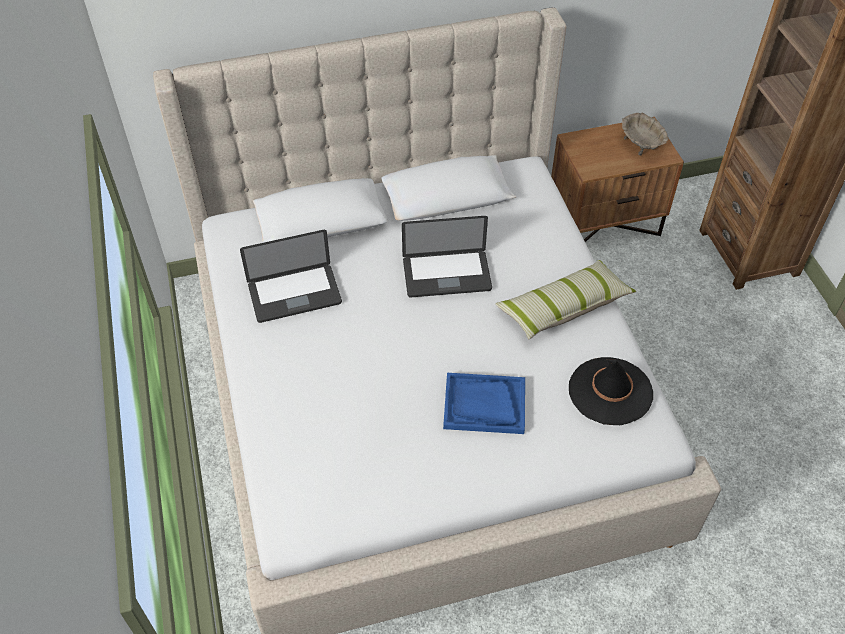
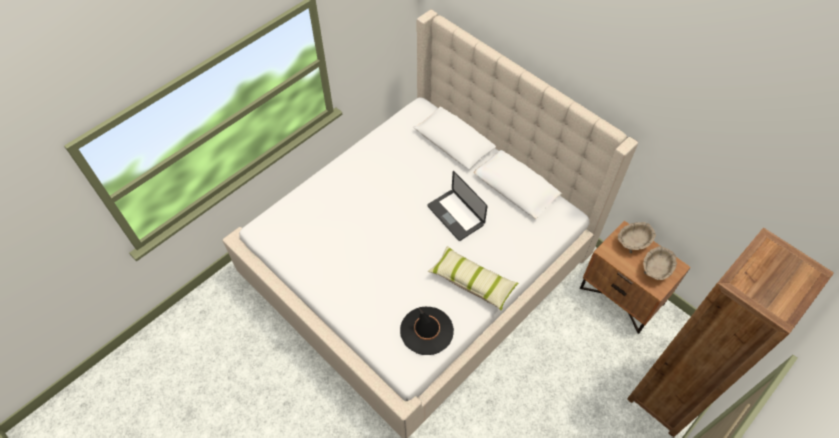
camera: 60 degrees right, 5 degrees up
(294, 294) = (395, 158): laptop -> none
(484, 405) = (379, 274): blue tray -> none
(593, 143) = (633, 242): none -> beige bowl

